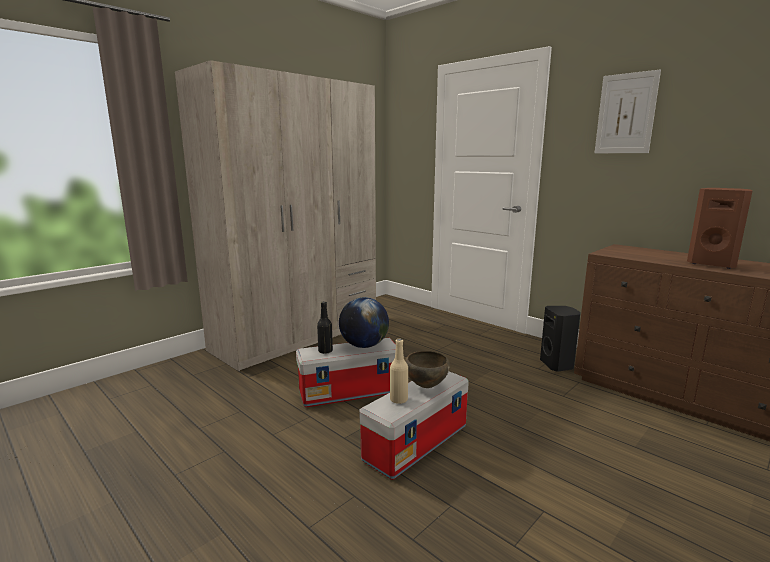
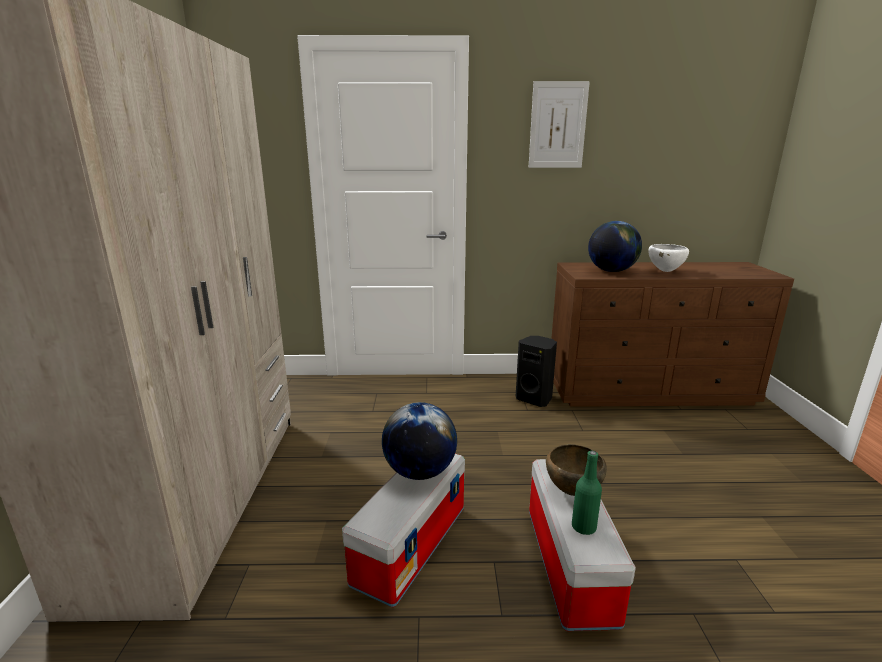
camera: 45 degrees left, 5 degrees up
(325, 351) = (390, 508): black bottle -> none
(398, 400) = (583, 527): beige bottle -> green bottle
(646, 255) = (611, 271): none -> globe
(712, 264) = (665, 271): brown speaker -> white bowl

